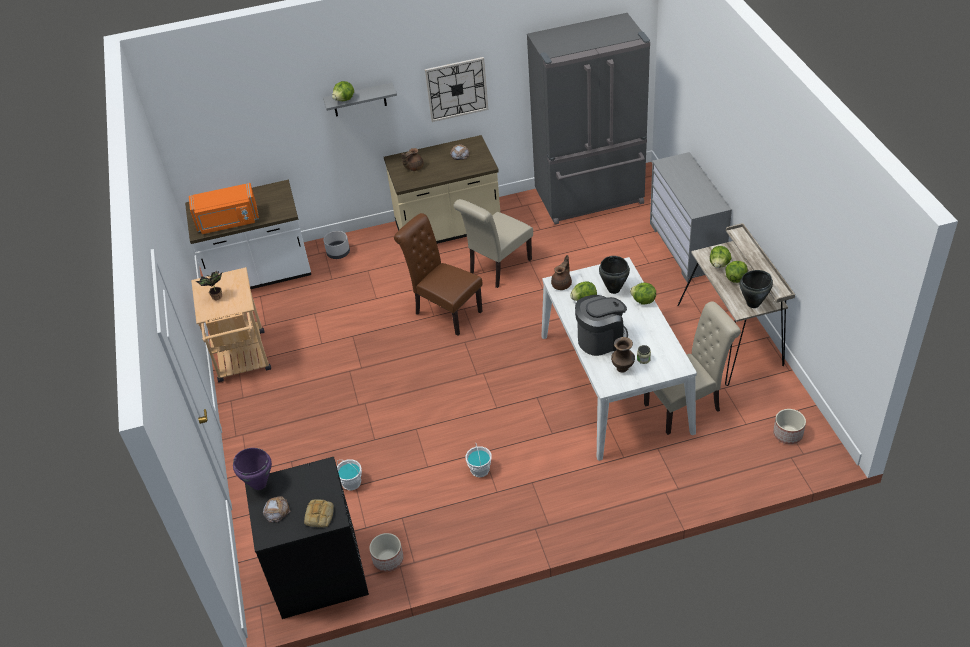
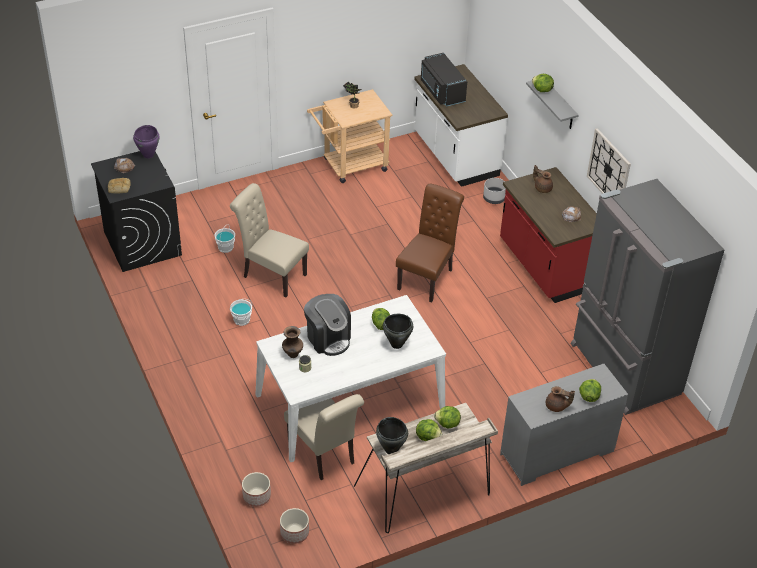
camera: 75 degrees right, 0 degrees up
(228, 222) = (441, 91): orange microwave -> black microwave
(388, 559) = (153, 278): planter -> planter (257, 496)
(448, 229) = (545, 266): beige counter -> red counter
(497, 268) = (493, 307): beige chair -> beige chair (271, 274)
(562, 284) = (399, 308): brown teapot -> brown teapot (556, 406)
(643, 301) = (383, 365): lettuce -> lettuce (589, 396)

